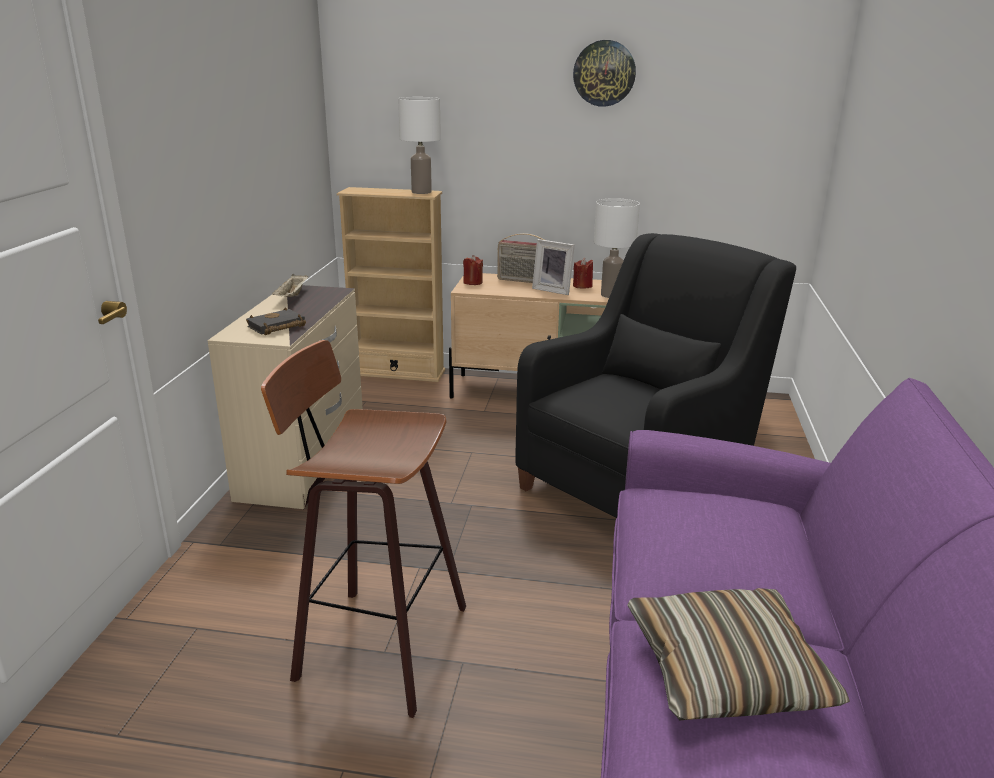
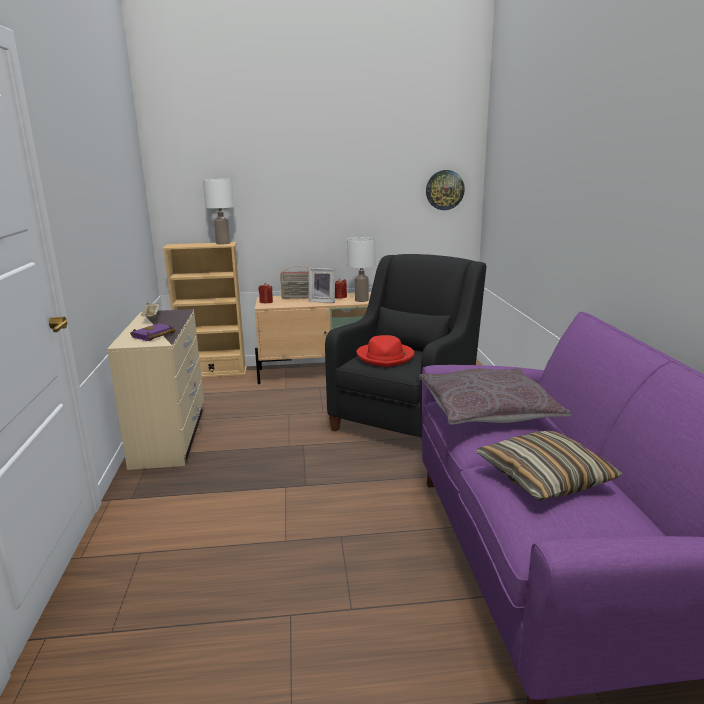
camera: 15 degrees left, 5 degrees down
(276, 327) = (153, 336): black book -> purple book
(376, 644) = (277, 537): stool -> none
(604, 73) = (340, 158): wall clock -> wall clock (444, 190)
(607, 395) = (385, 357): none -> red hat
(702, 522) = (487, 410): none -> grey pillow

